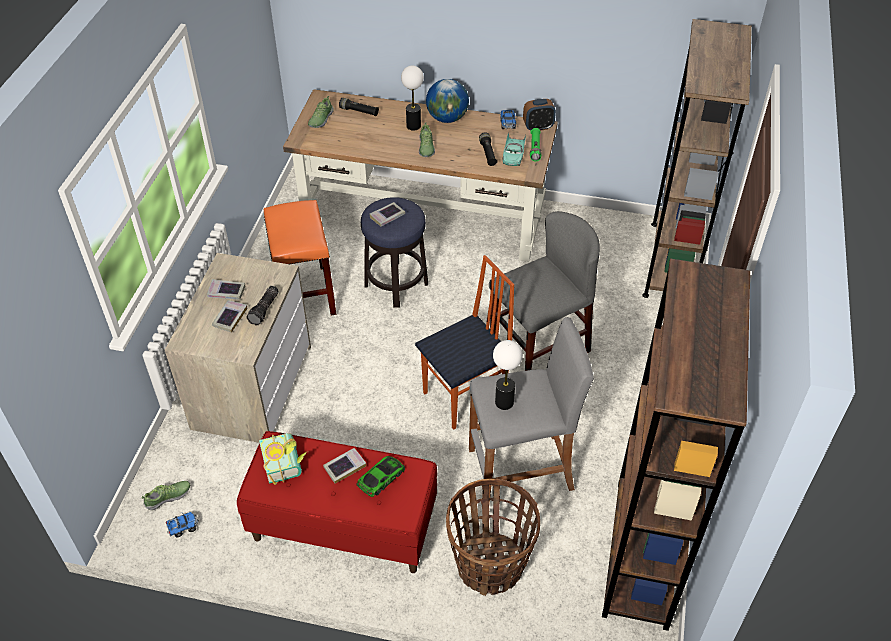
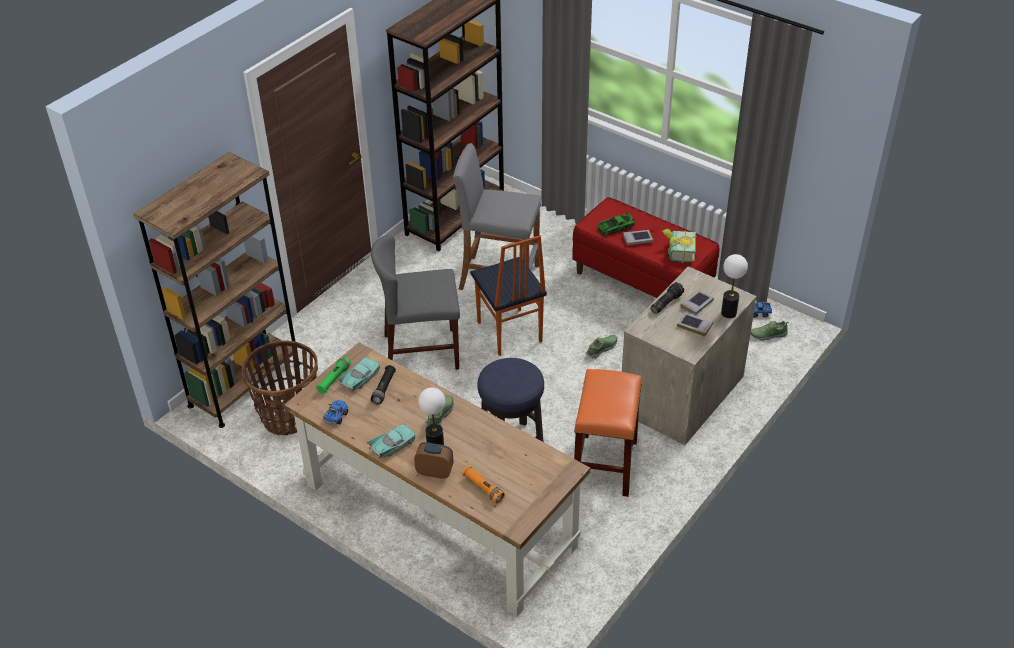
camera: 155 degrees left, 5 degrees down
(320, 119) = (532, 491): shoe -> shoe (602, 349)
(359, 111) = (483, 488): black flashlight -> orange flashlight
(387, 216) = (516, 376): book -> none
(447, 118) = (393, 446): globe -> turquoise toy car
(465, 397) = (508, 333): chair -> chair turned 105 degrees counterclockwise
(490, 565) = (555, 236): basket -> basket (289, 416)
(504, 402) = (516, 205): table lamp -> table lamp (729, 313)
(538, 127) = (309, 403): alarm clock -> alarm clock (435, 472)

